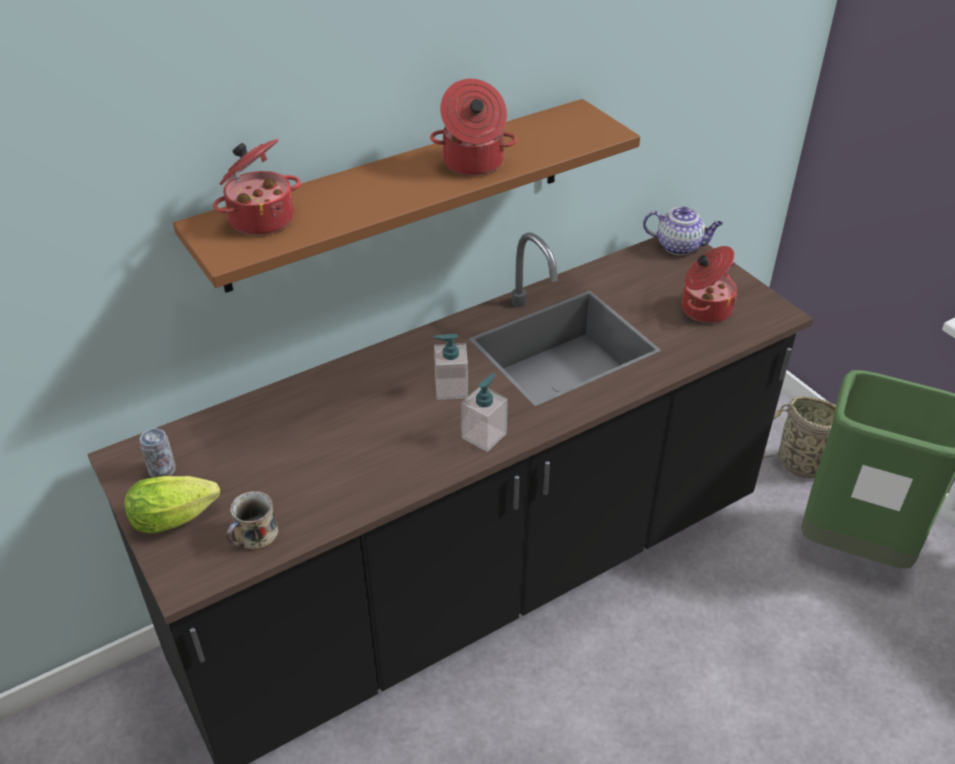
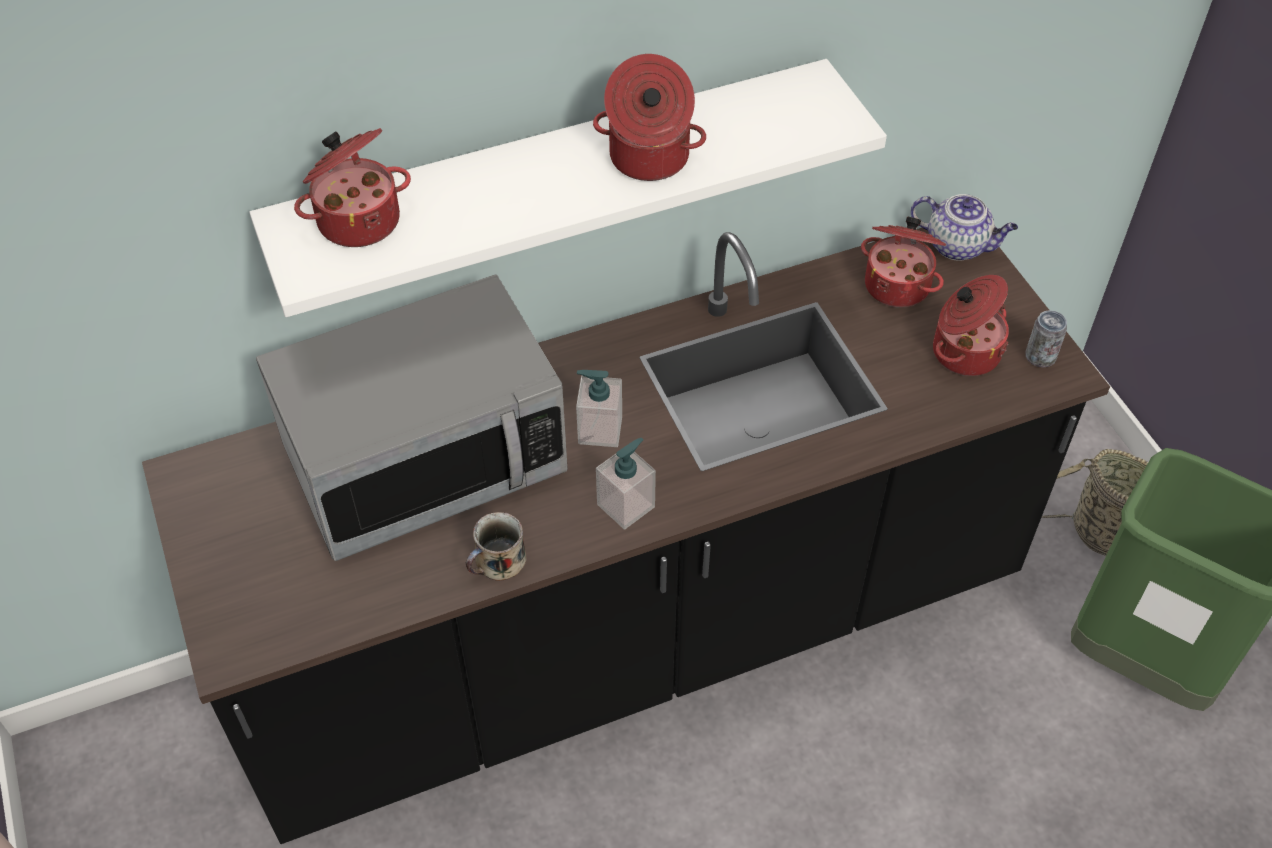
camera: 10 degrees right, 10 degrees up
(162, 470) = (226, 498): can -> can (1040, 357)
(179, 517) = (235, 566): lettuce -> none
(255, 536) = (320, 605): mug -> mug (498, 562)
(319, 425) = (425, 460): none -> microwave
(398, 194) = (555, 176): brown shelf -> white shelf
(645, 273) = (898, 284): none -> cooking pot

